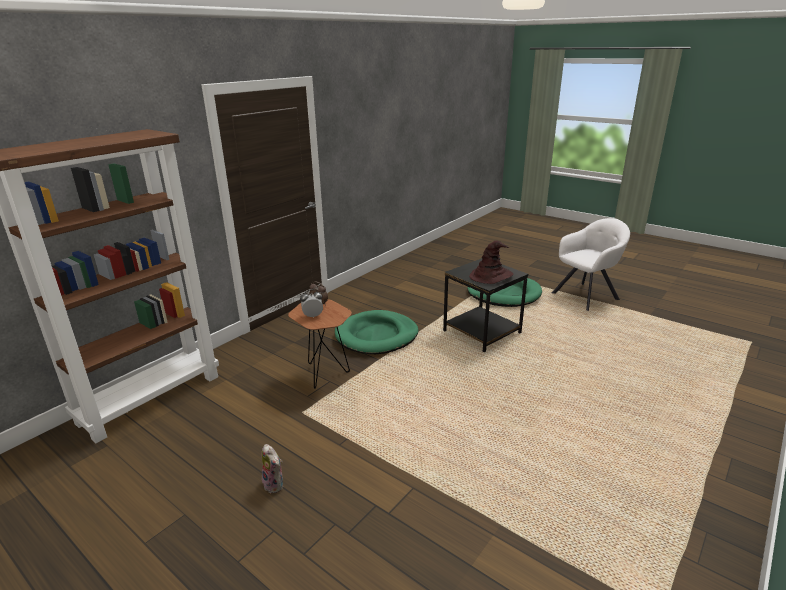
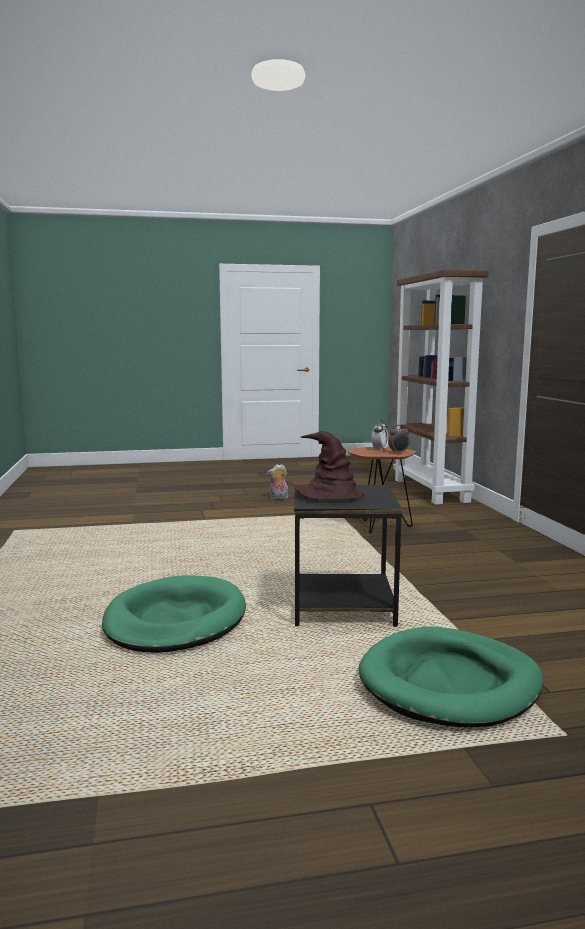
camera: 130 degrees right, 15 degrees down
(377, 336) = (426, 558): green dog bed -> green dog bed (175, 620)
(586, 295) = (304, 781): white armchair -> none

